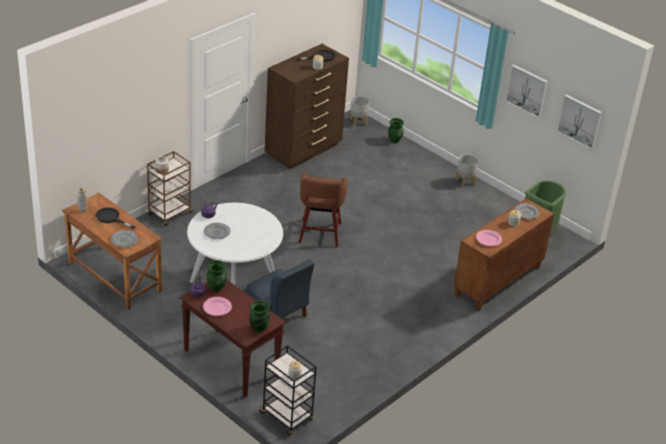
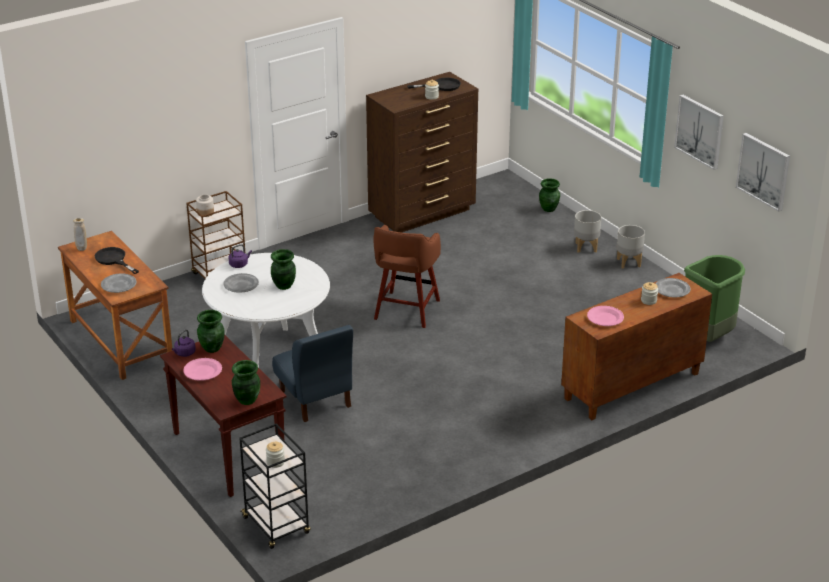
camera: 15 degrees right, 5 degrees down
(249, 230) = (283, 286): none -> green vase
(358, 121) = (507, 185): grey planter -> grey planter (585, 247)

